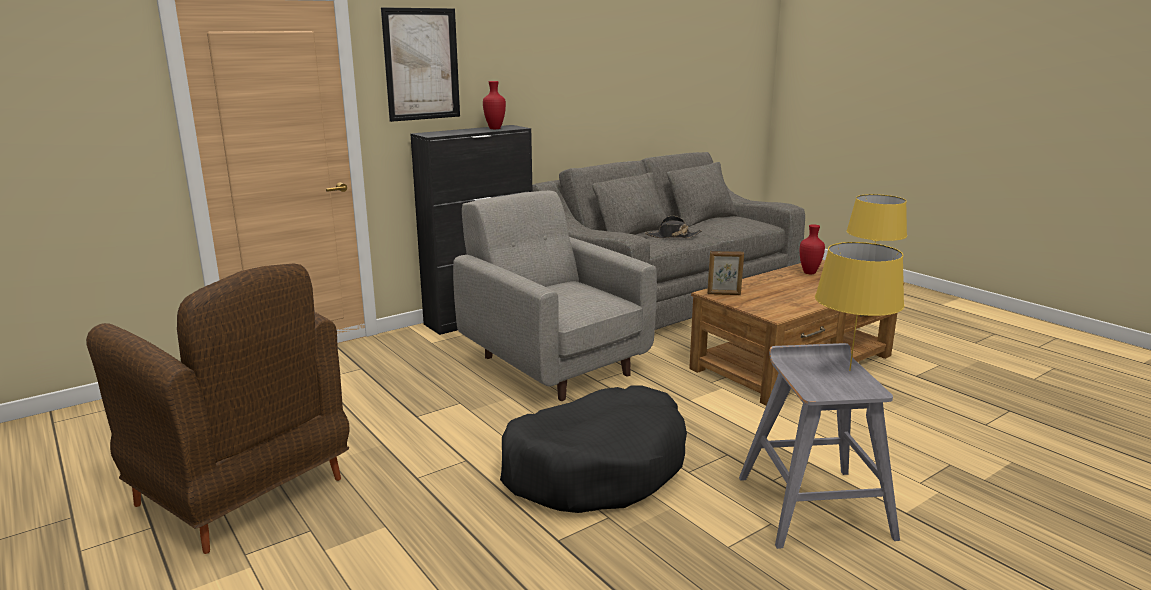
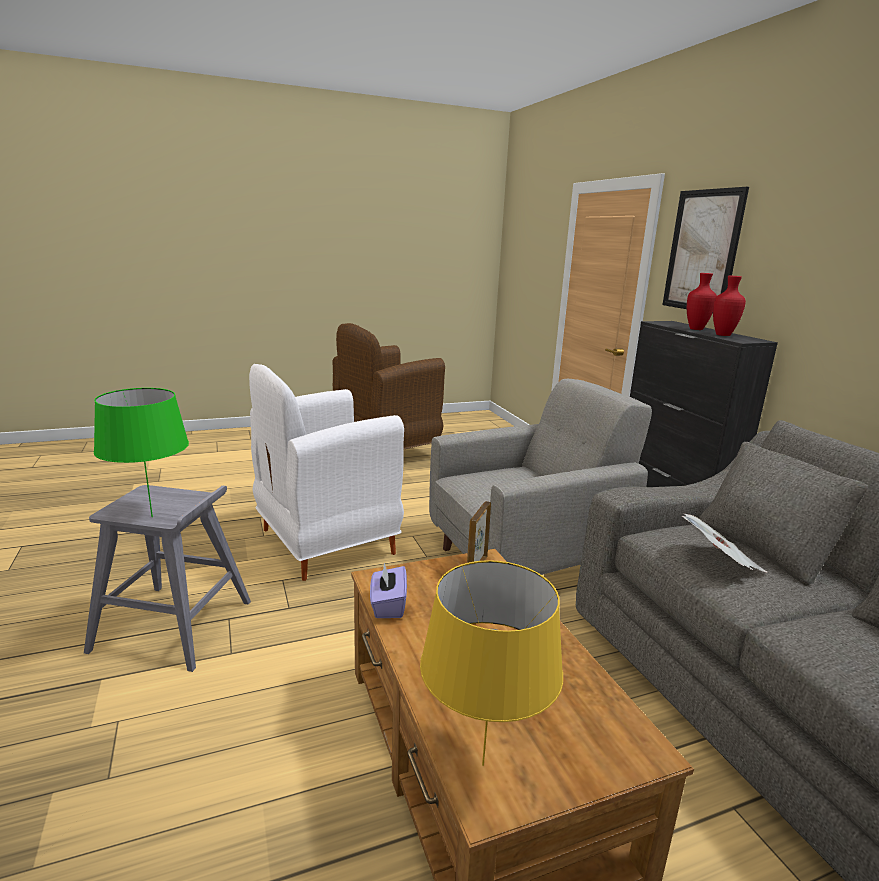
camera: 105 degrees right, 0 degrees up
(595, 468) = (324, 543): black dog bed -> white armchair
(673, 236) = (719, 563): black hat -> newspaper
(798, 309) = (388, 605): none -> purple tissue box
(808, 272) = (567, 695): red vase -> red vase (696, 329)
(849, 370) = (152, 517): yellow table lamp -> green table lamp

